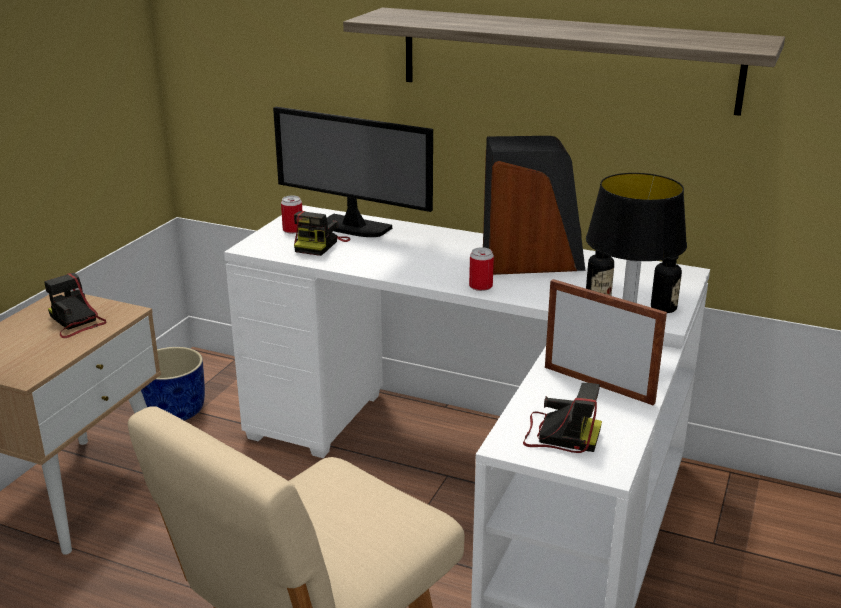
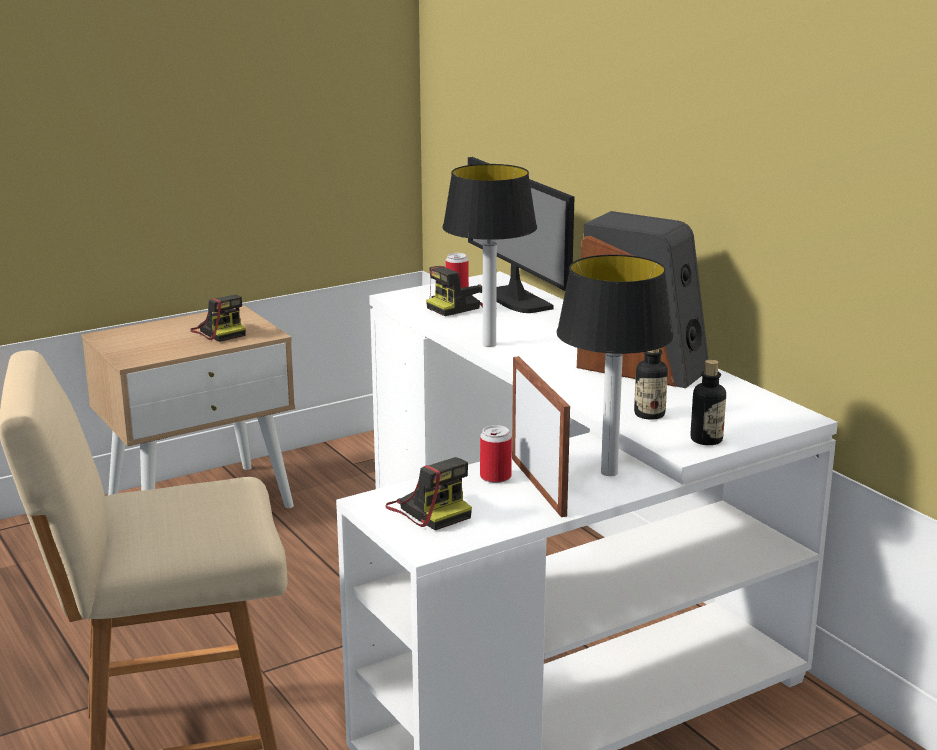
camera: 35 degrees right, 5 degrees down
(75, 322) = (219, 332): camera -> camera turned 150 degrees clockwise
(176, 410) = (348, 466): blue planter -> none
(394, 272) = (488, 344): none -> table lamp
(480, 286) = (549, 375): can -> can (495, 477)
(565, 59) = (718, 134): shelf -> none

